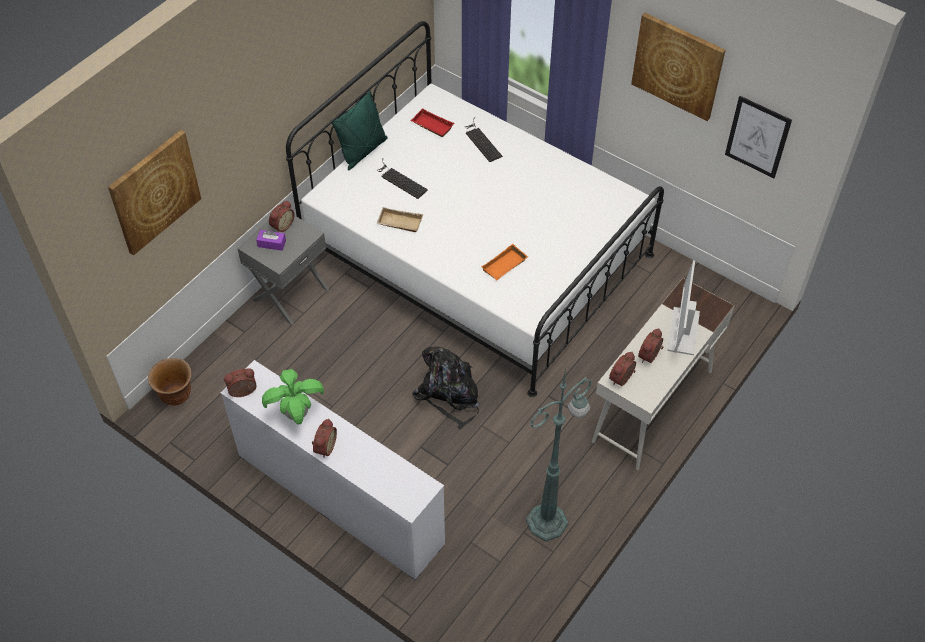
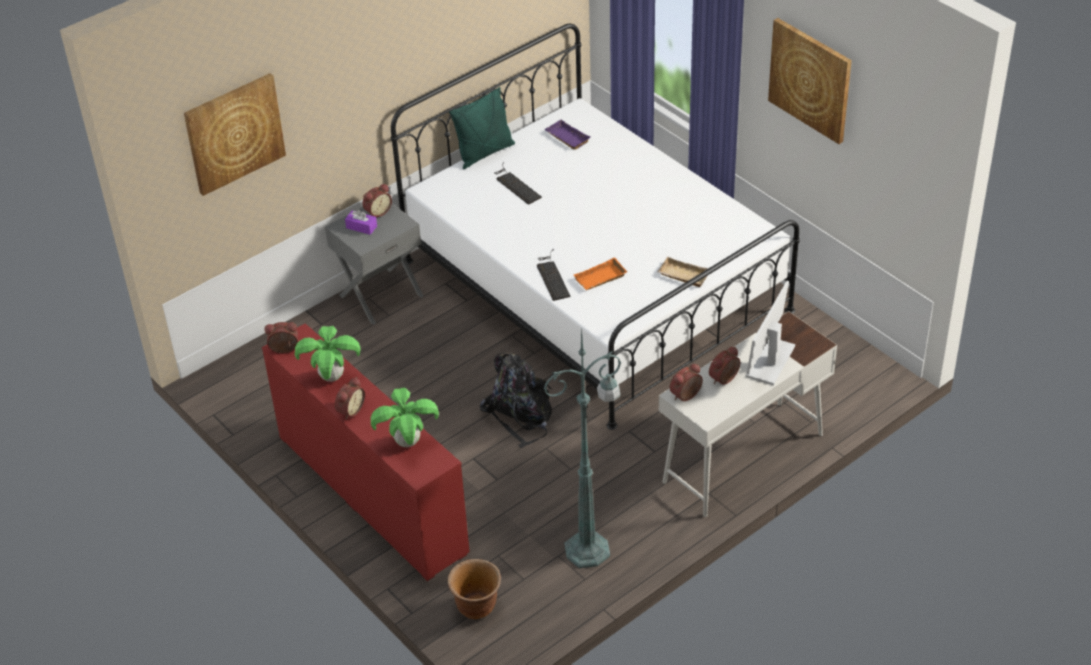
camera: 15 degrees right, 10 degrees down
(176, 395) = (232, 372): brown planter -> brown planter (476, 607)
(340, 498) = (372, 493): white dresser -> red dresser
(388, 472) = (407, 442): none -> potted plant
(399, 223) = (500, 224): beige tray -> beige tray (682, 276)
(431, 126) = (566, 138): red tray -> purple tray
(481, 141) = (616, 158): keyboard -> keyboard (552, 276)
(757, 137) = (888, 164): picture -> none

